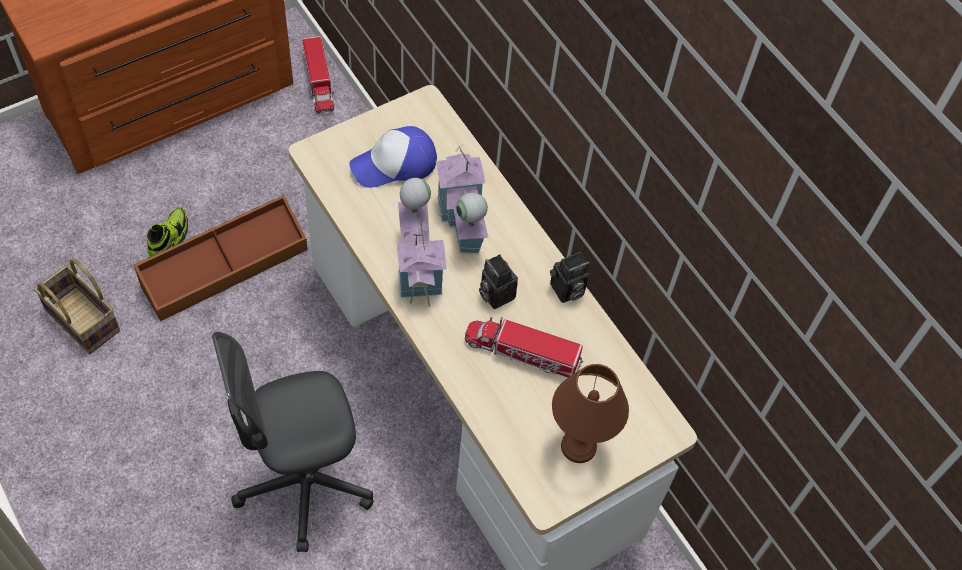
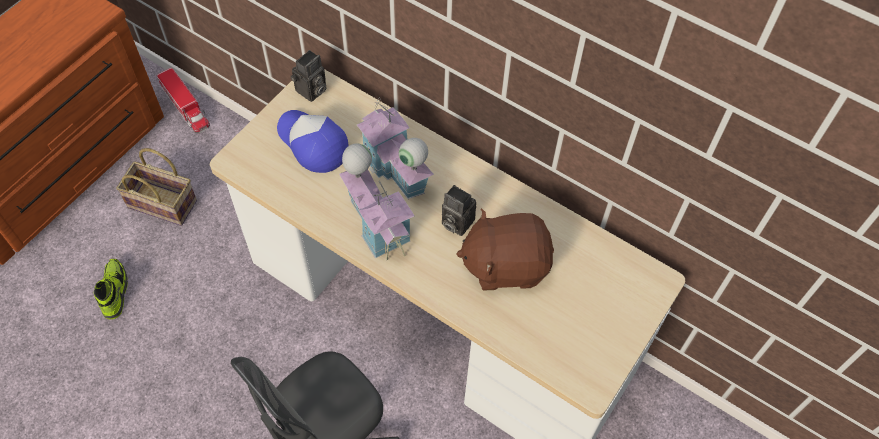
camera: 20 degrees left, 0 degrees up
(85, 321) = (68, 393): basket -> basket (164, 203)
(224, 266) = (174, 294): brown storage box -> none
(395, 164) = (312, 143): cap -> cap turned 90 degrees clockwise
(522, 353) = (505, 264): toy truck -> brown plush toy
(566, 291) = (514, 196): camera -> camera (311, 92)
(577, 447) = (592, 327): brown table lamp -> none

